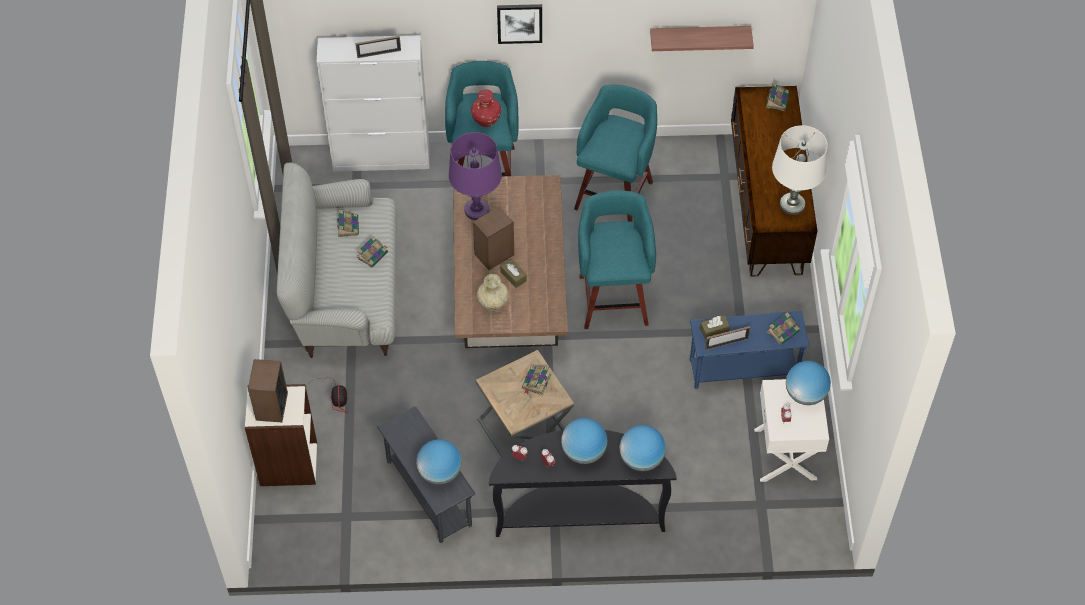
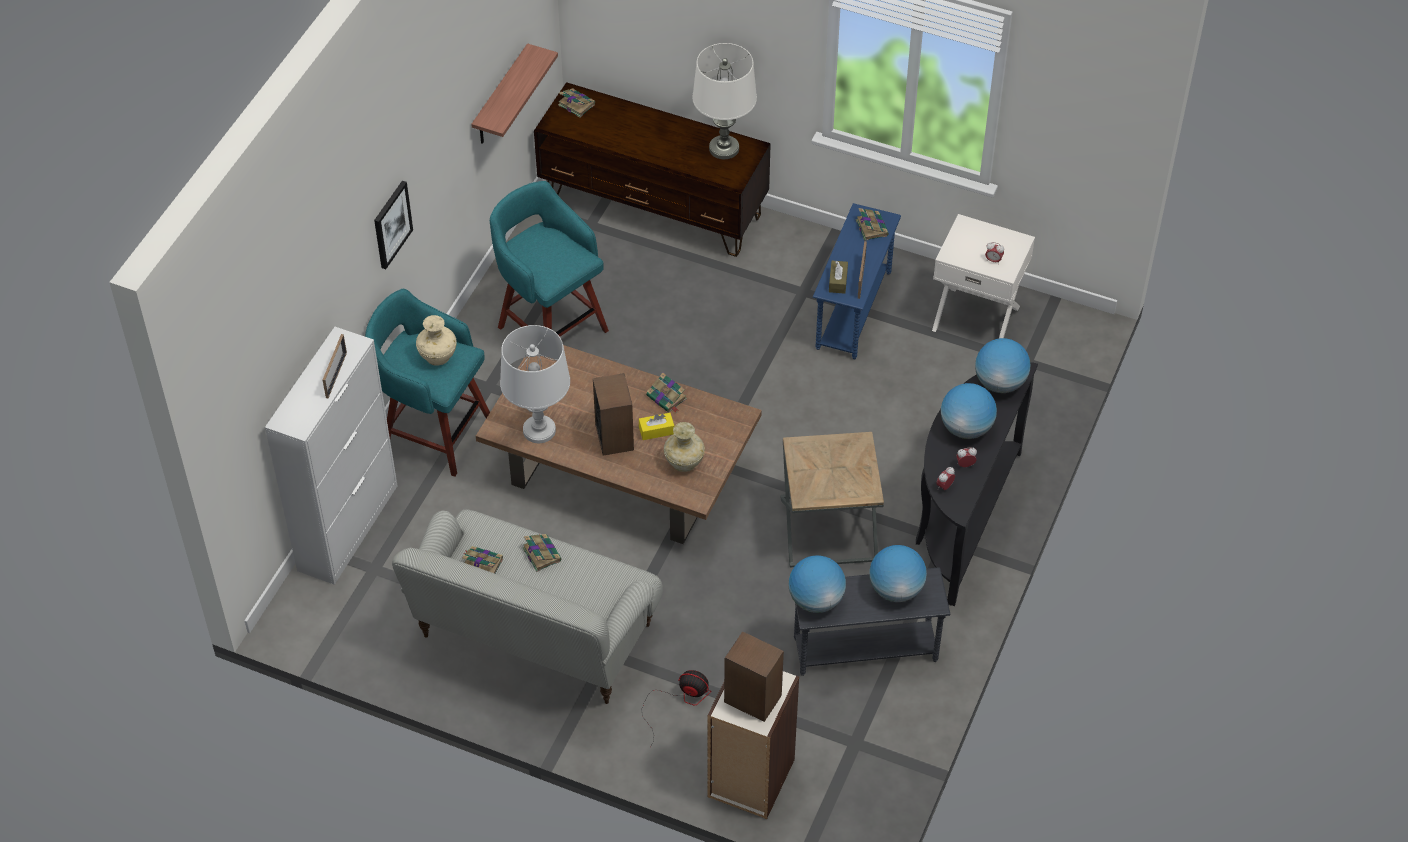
camera: 65 degrees left, 5 degrees down
(476, 210) = (539, 430): purple table lamp -> white table lamp
(486, 120) = (437, 357): red vase -> beige vase
(513, 276) = (656, 430): brown tissue box -> yellow tissue box
(536, 382) = (827, 454): book -> book (667, 398)
(613, 298) = (694, 383): turquoise stool -> none
(805, 394) = (971, 233): globe -> globe (816, 600)

